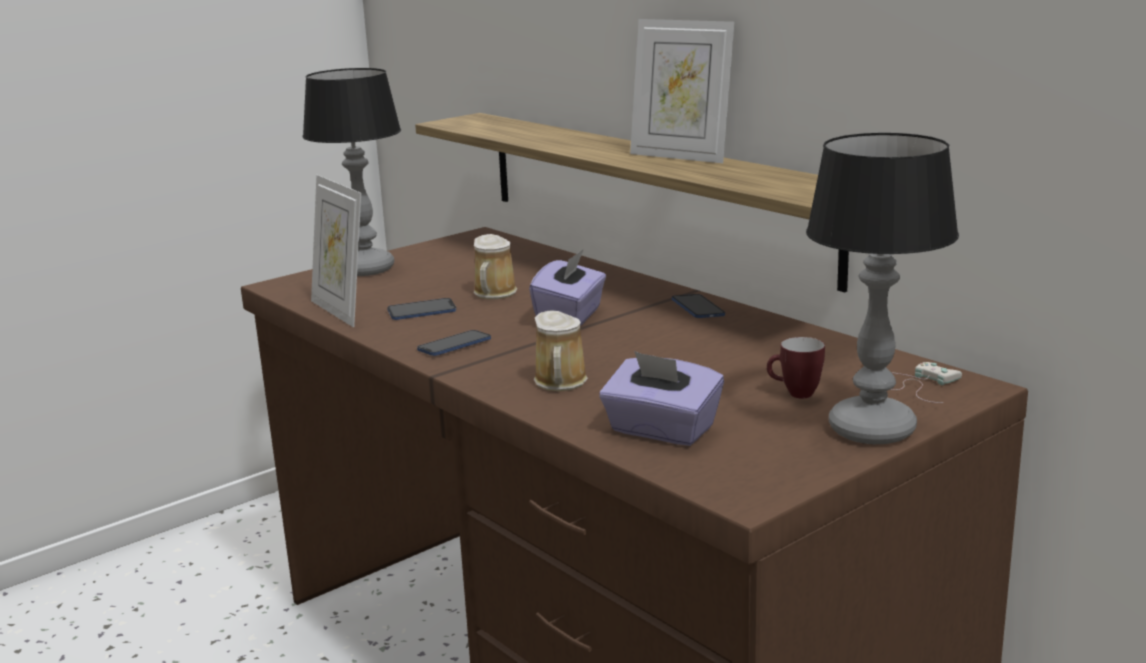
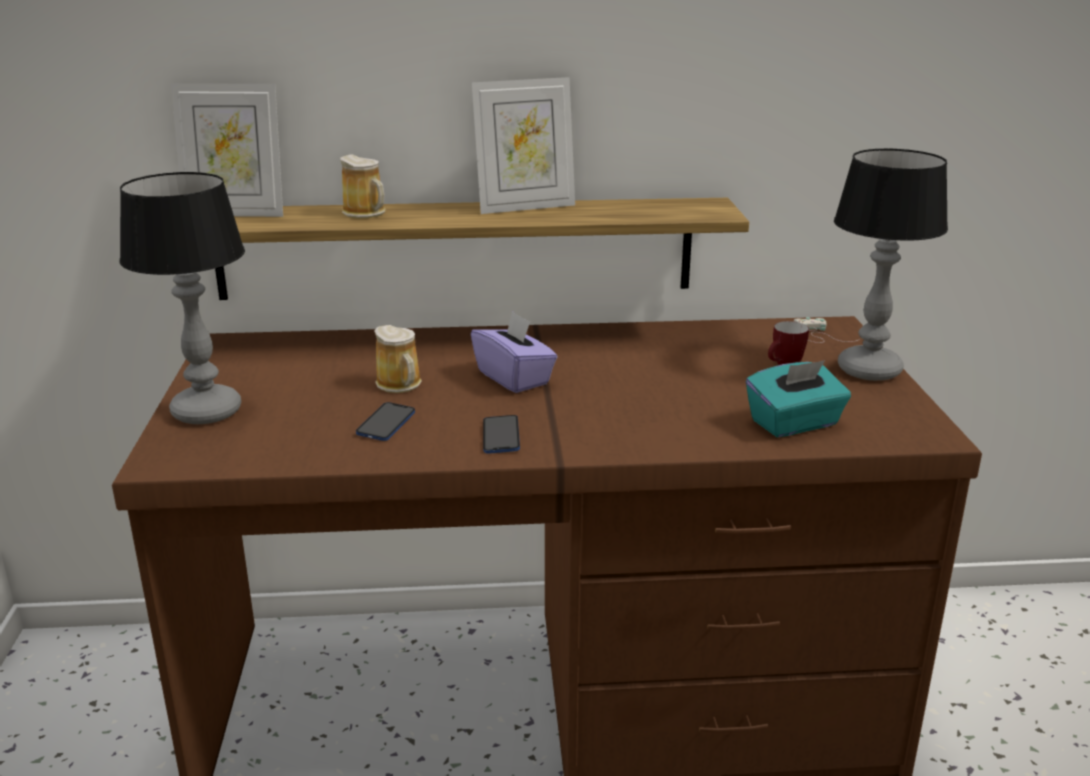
camera: 55 degrees left, 5 degrees up
(341, 311) = (312, 455): picture frame -> picture frame (235, 213)
(560, 383) = (654, 425): mug -> mug (366, 213)
(661, 430) = (794, 424): purple tissue box -> turquoise tissue box
(698, 308) = (575, 337): phone -> none

